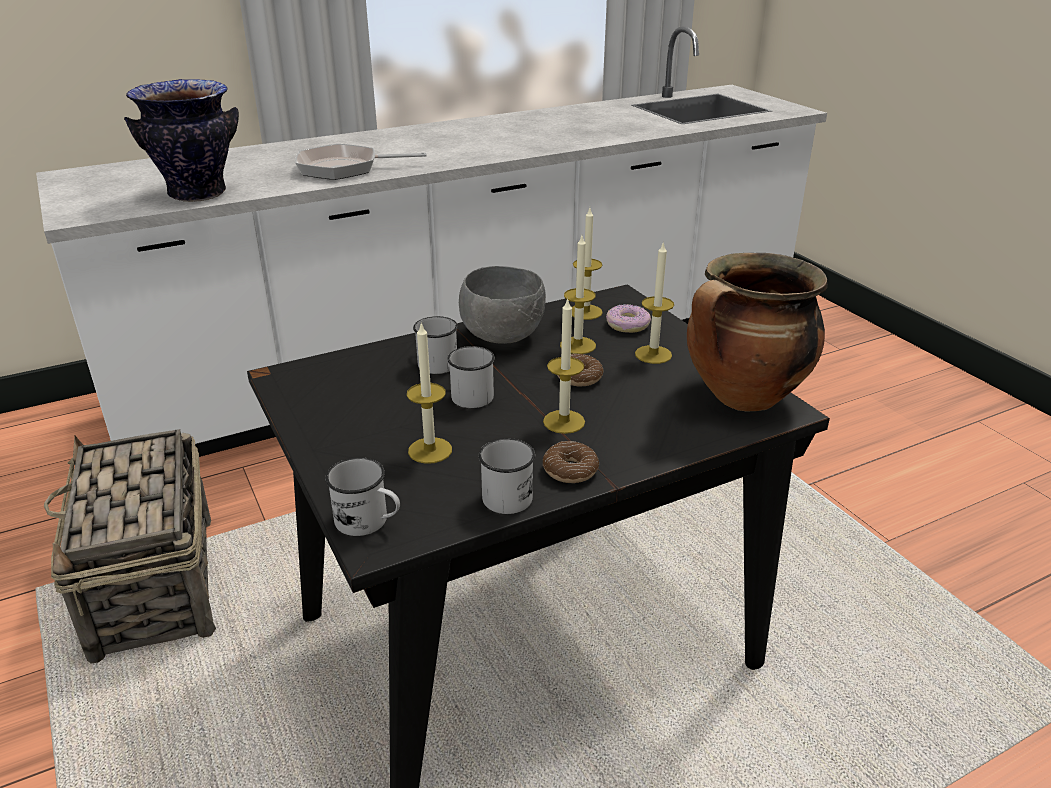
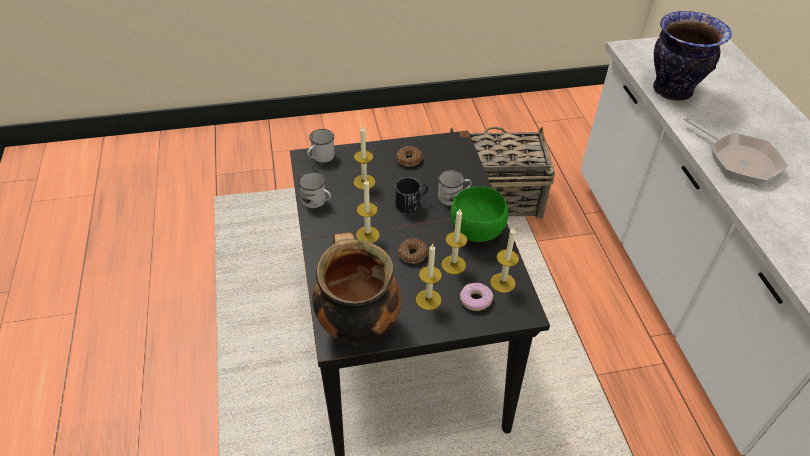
camera: 105 degrees right, 15 degrees up
(345, 168) = (739, 160): frying pan -> frying pan turned 135 degrees clockwise
(468, 394) = (411, 204): white mug -> black mug
(504, 336) = (477, 232): grey bowl -> green bowl
(570, 470) = (324, 226): donut -> donut (409, 159)

